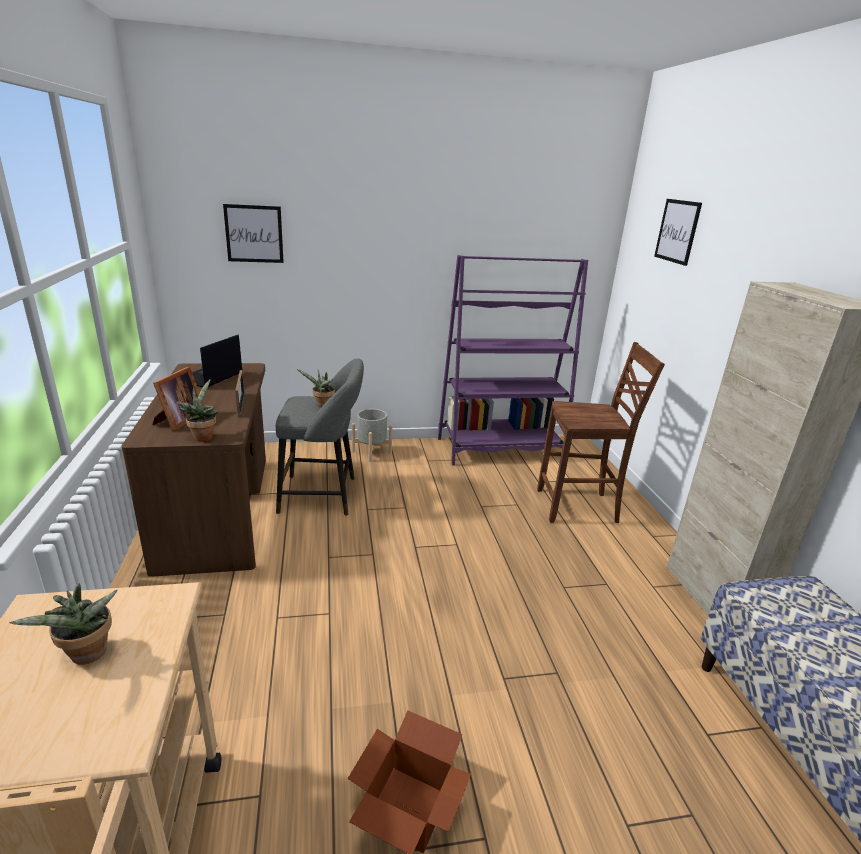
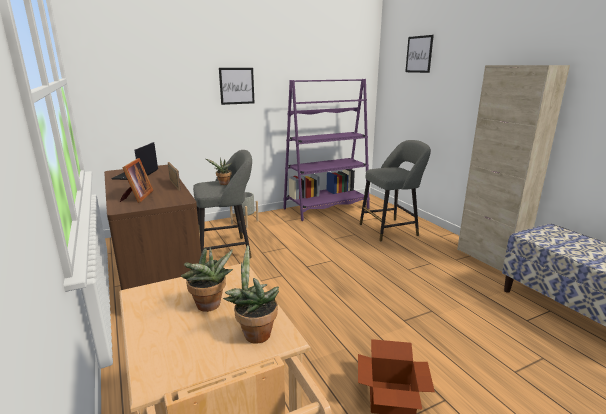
camera: 15 degrees left, 5 degrees down
(203, 436) = (164, 202): potted plant -> potted plant (254, 333)
(254, 234) = (148, 74): picture -> picture (237, 86)
(579, 507) = (391, 229): brown chair -> grey stool

